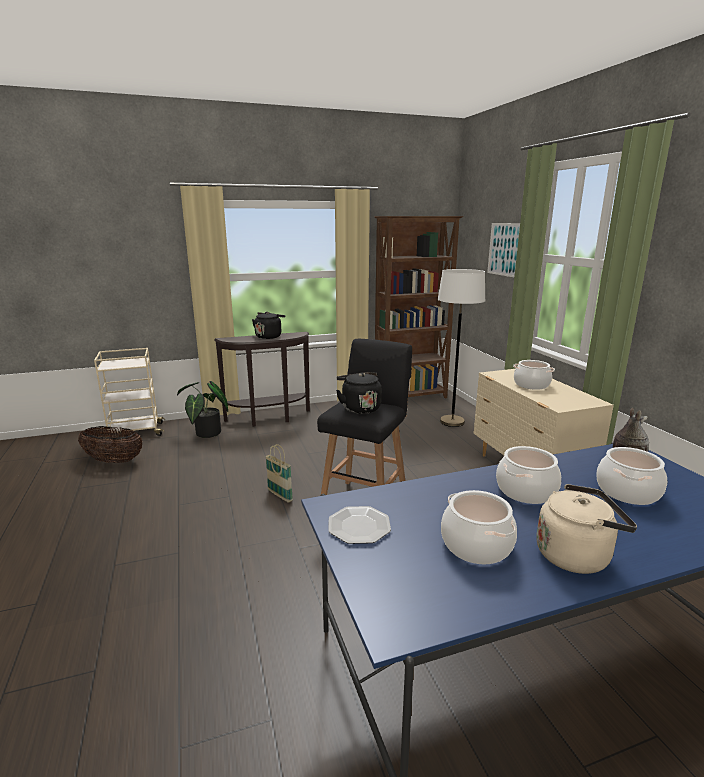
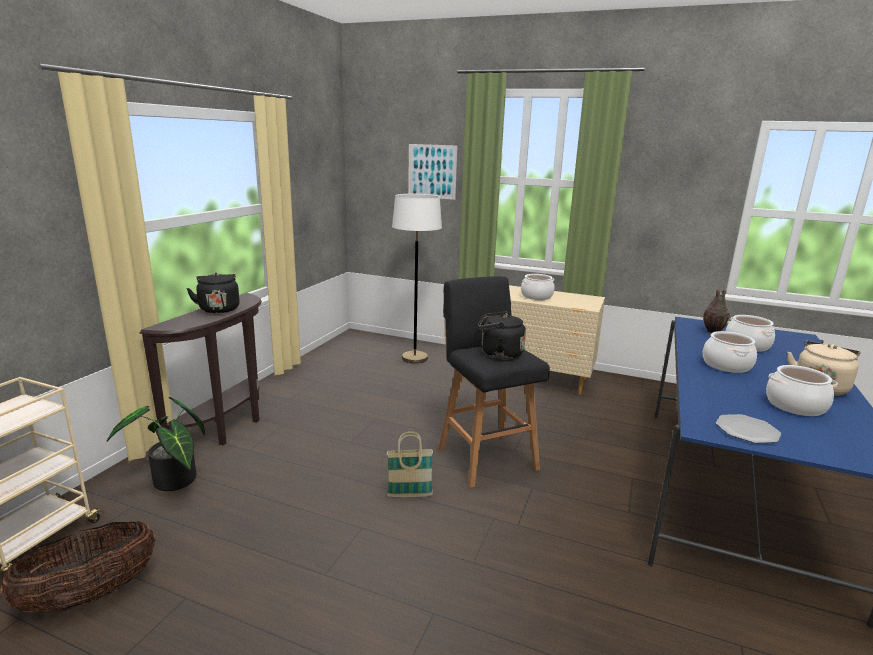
camera: 50 degrees left, 0 degrees up
(411, 397) = (337, 347): brown bookcase -> none

